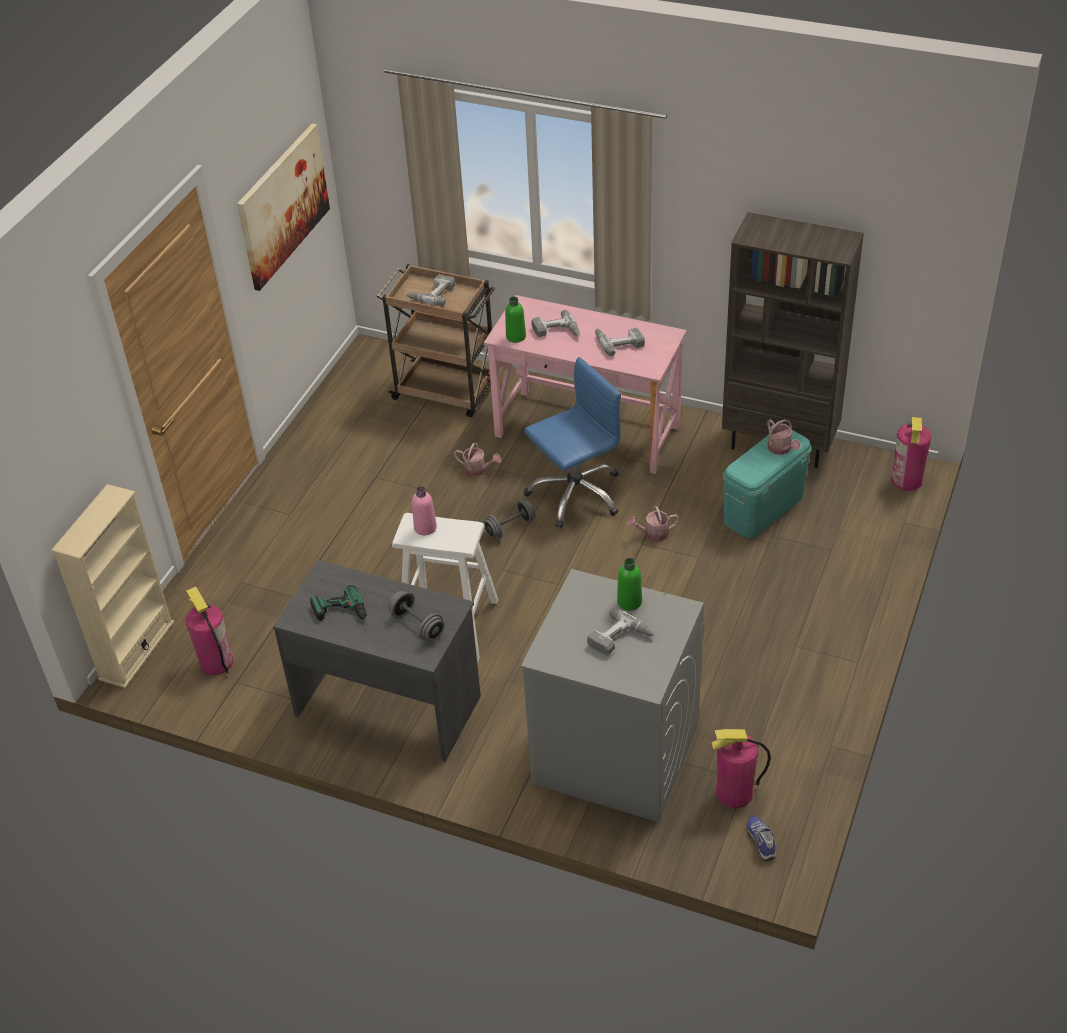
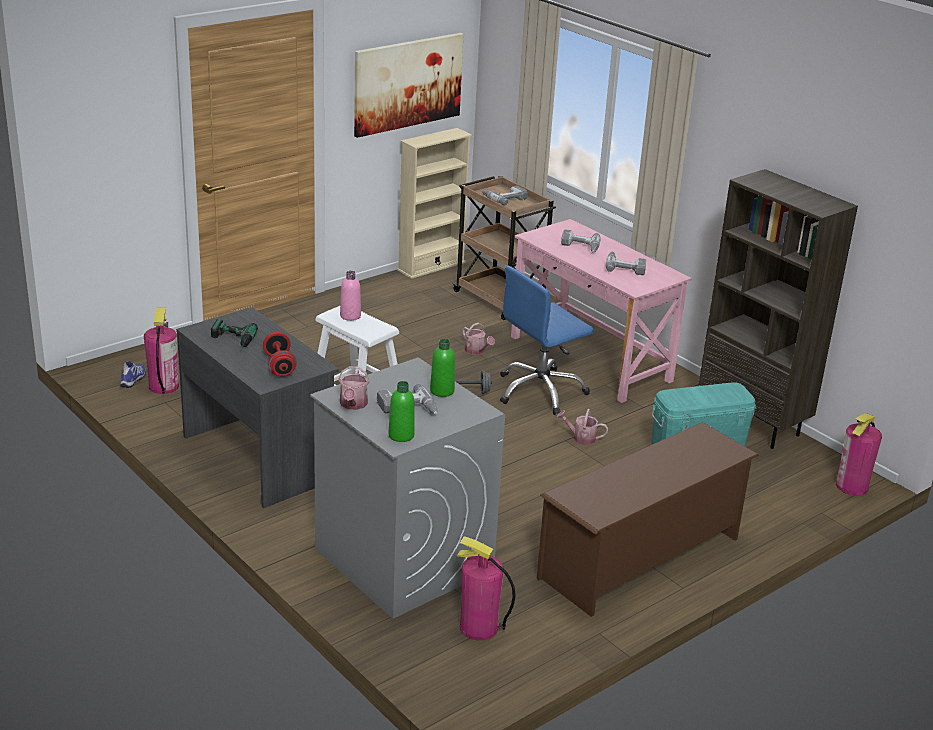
camera: 25 degrees right, 15 degrees down
(136, 650) = (118, 359): beige bookcase -> beige bookcase (431, 266)
(417, 625) = (279, 366): grey dumbbell -> red dumbbell
(516, 337) = (544, 239): green bottle -> green bottle (401, 435)
(575, 494) = (540, 391): blue office chair -> blue office chair turned 150 degrees clockwise
(762, 841) = (469, 671): shoe -> shoe (134, 380)
(781, 449) = (722, 395): watering can -> watering can (353, 405)
(803, 647) = (640, 558): none -> brown shoe rack

